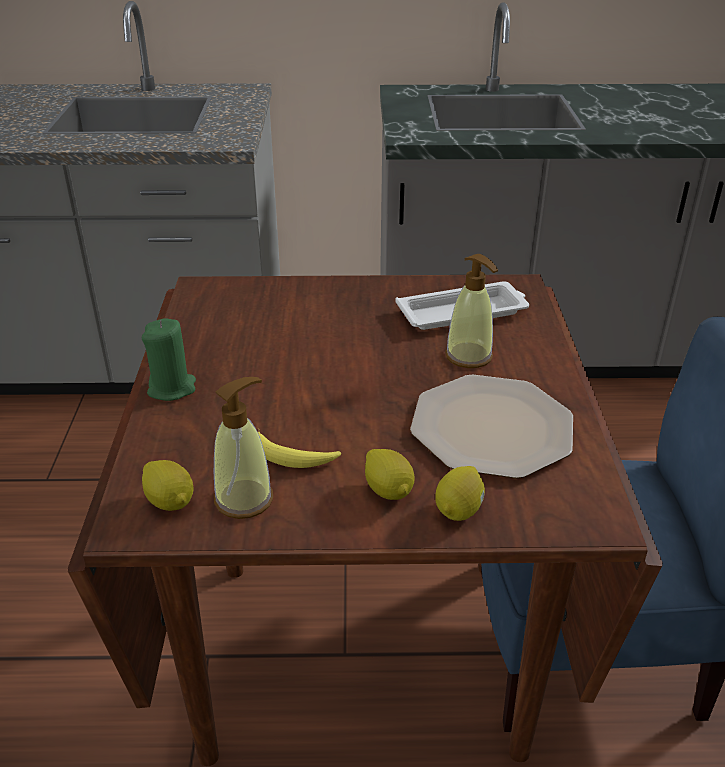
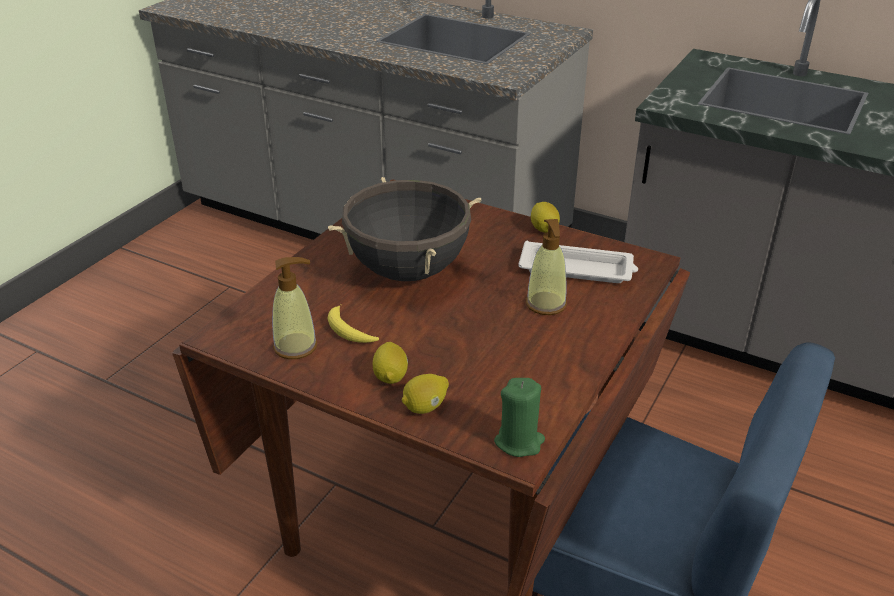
camera: 30 degrees right, 0 degrees up
(170, 501) = (252, 331): lemon -> lemon (544, 229)
(172, 388) = (316, 259): green candle -> green candle (519, 442)
(293, 367) = (408, 270): none -> black cooking pot
(493, 427) = (509, 361): plate -> none

